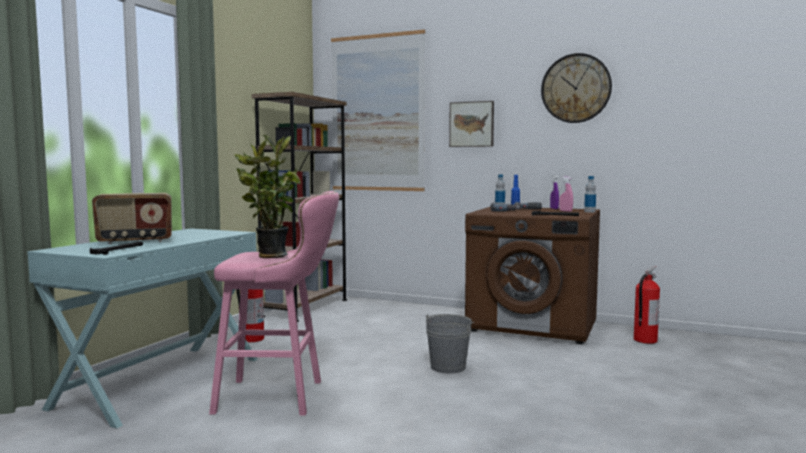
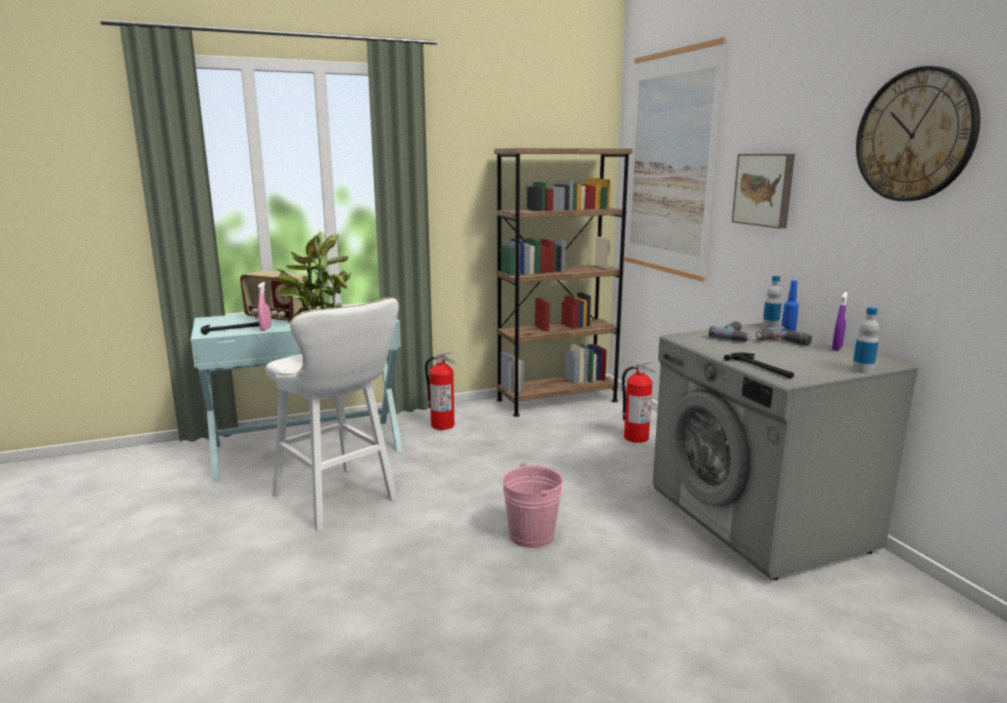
camera: 45 degrees right, 10 degrees up
(283, 397) = (341, 502): pink stool -> white stool
(448, 367) = (531, 535): grey bucket -> pink bucket
(533, 328) = (757, 523): brown washing machine -> grey washing machine
(565, 211) = (826, 359): pink spray bottle -> pink spray bottle (266, 329)
(644, 340) = (898, 622): fire extinguisher -> fire extinguisher (635, 438)

